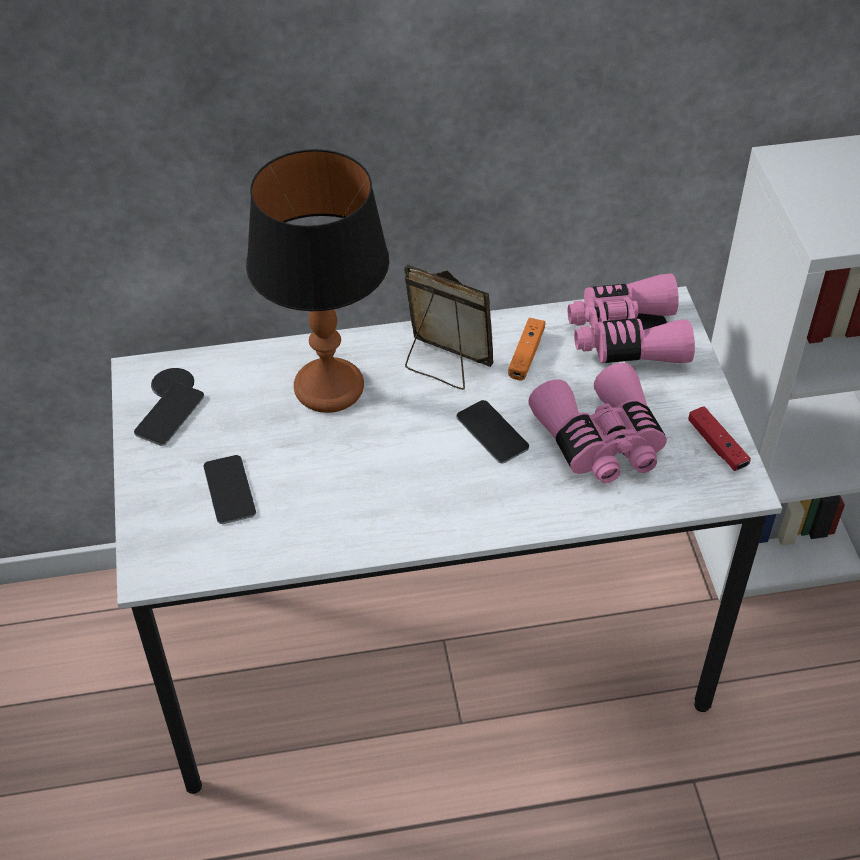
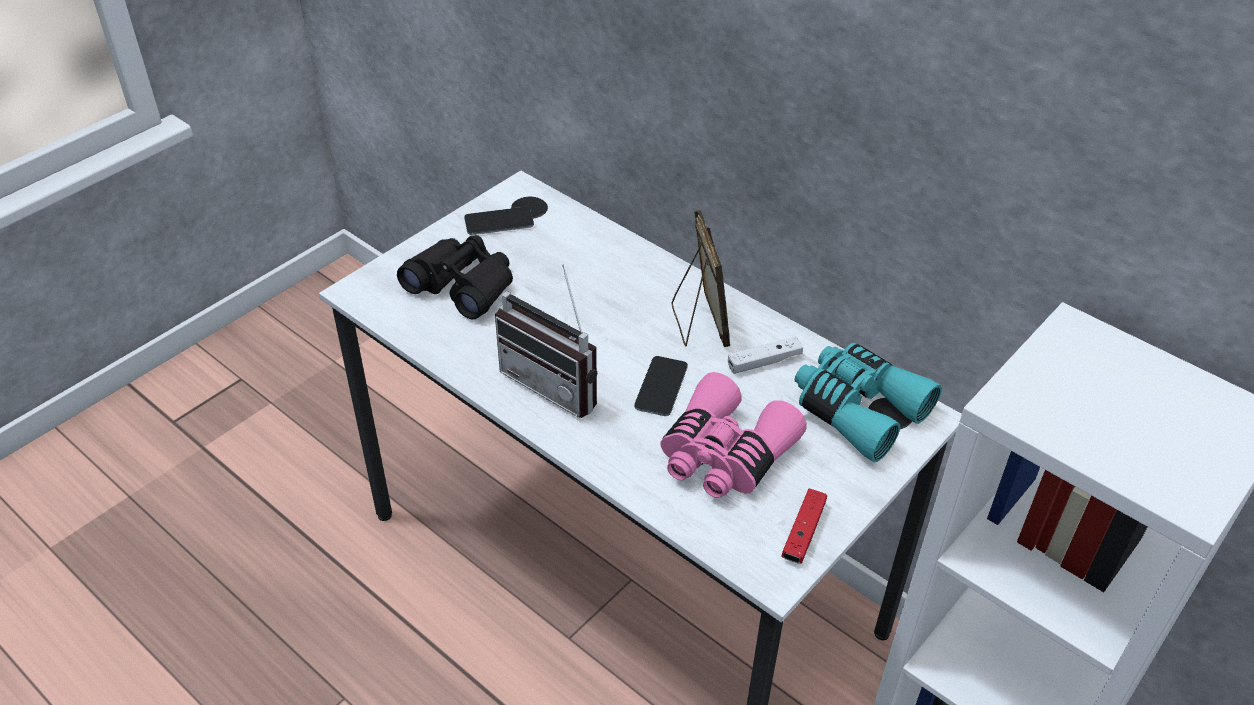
camera: 50 degrees right, 5 degrees down
(229, 490) = (462, 286): phone -> black binoculars
(329, 387) = (608, 278): table lamp -> none
(422, 495) = (557, 383): none -> radio
(526, 355) = (764, 362): orange game controller -> white game controller
(626, 336) = (857, 409): pink binoculars -> turquoise binoculars

